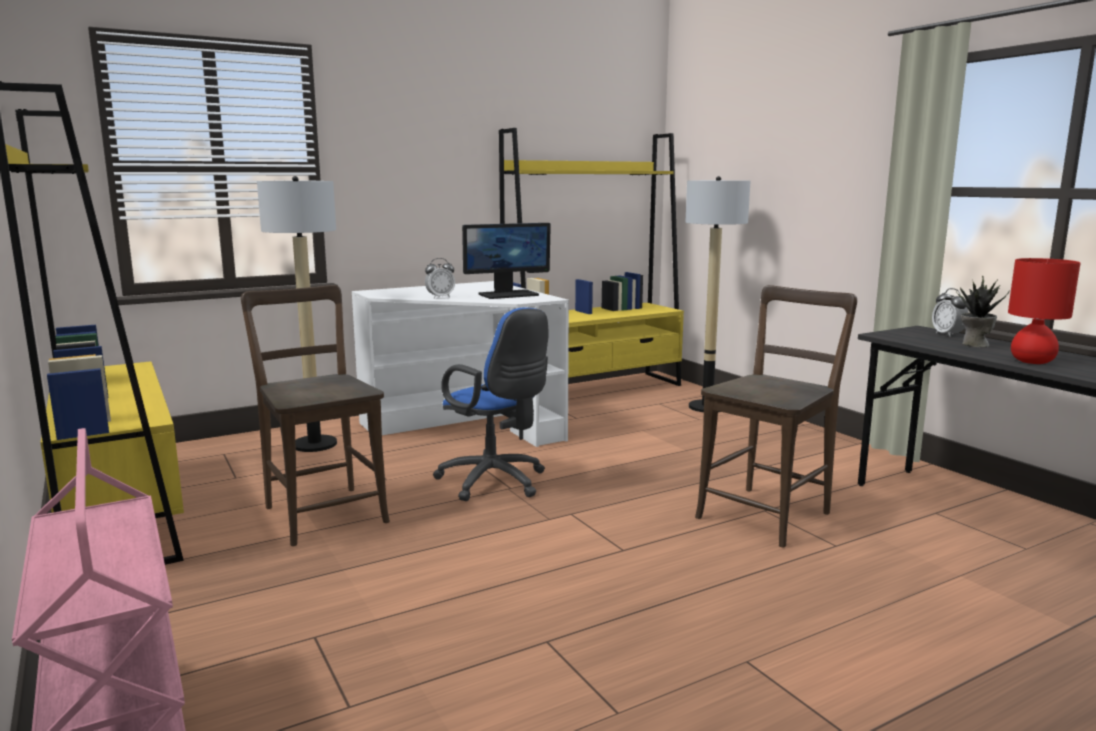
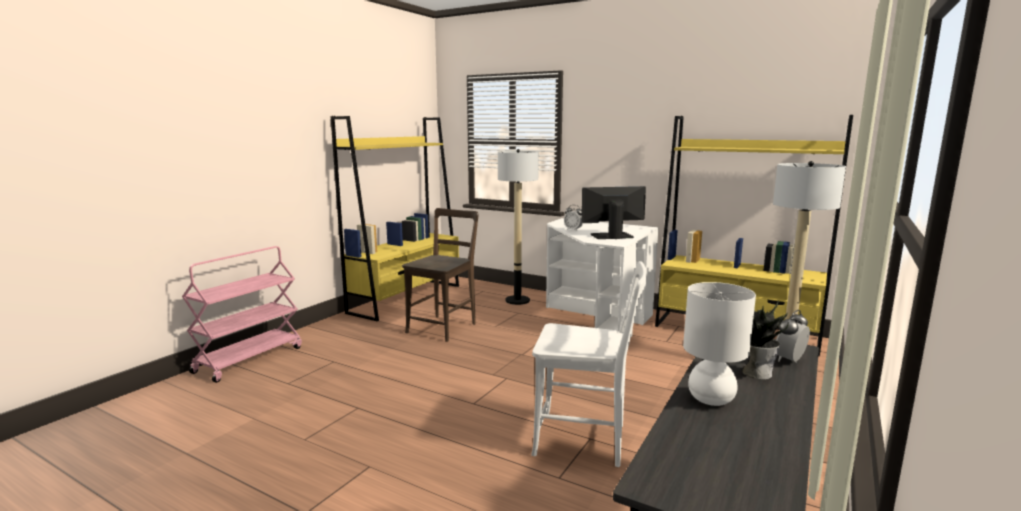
camera: 60 degrees right, 0 degrees up
(496, 483) = (524, 349): blue office chair -> none
(508, 294) = (611, 236): monitor -> monitor turned 135 degrees clockwise
(768, 513) = (585, 440): brown chair -> white chair
(1031, 361) = (710, 399): red table lamp -> white table lamp

